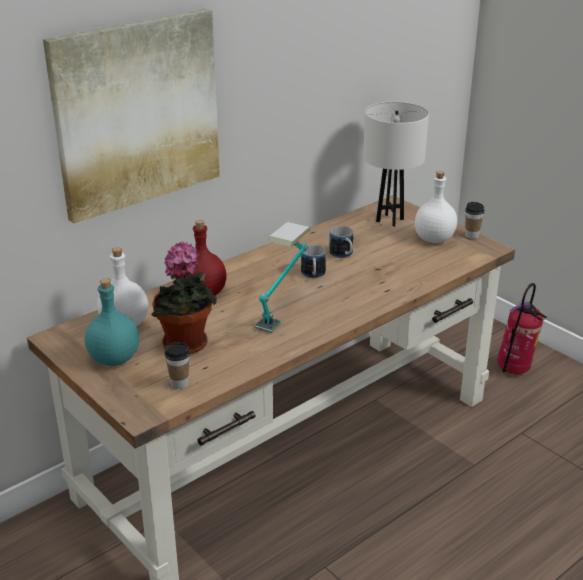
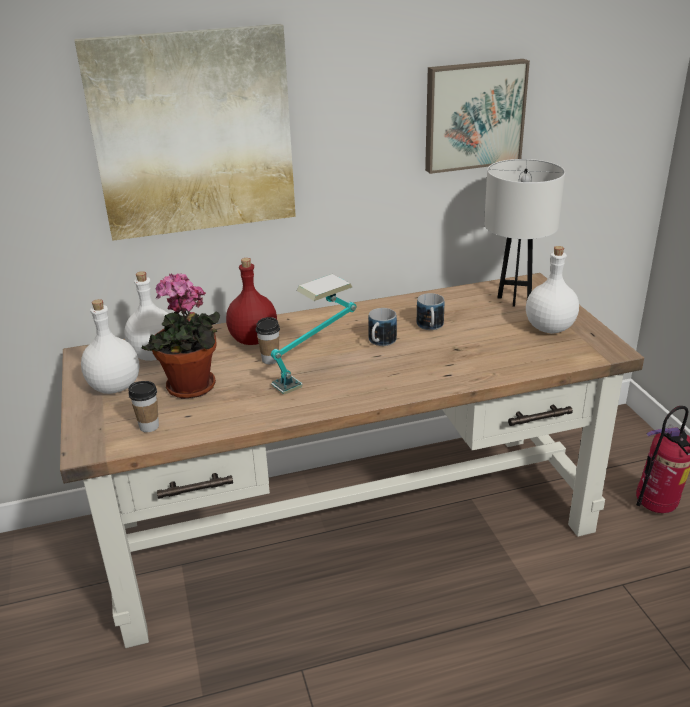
camera: 25 degrees right, 0 degrees up
(115, 359) = (115, 387): turquoise bottle -> white bottle
(343, 69) = (473, 115): none -> picture
(472, 236) = (599, 332): cup -> cup (270, 360)

